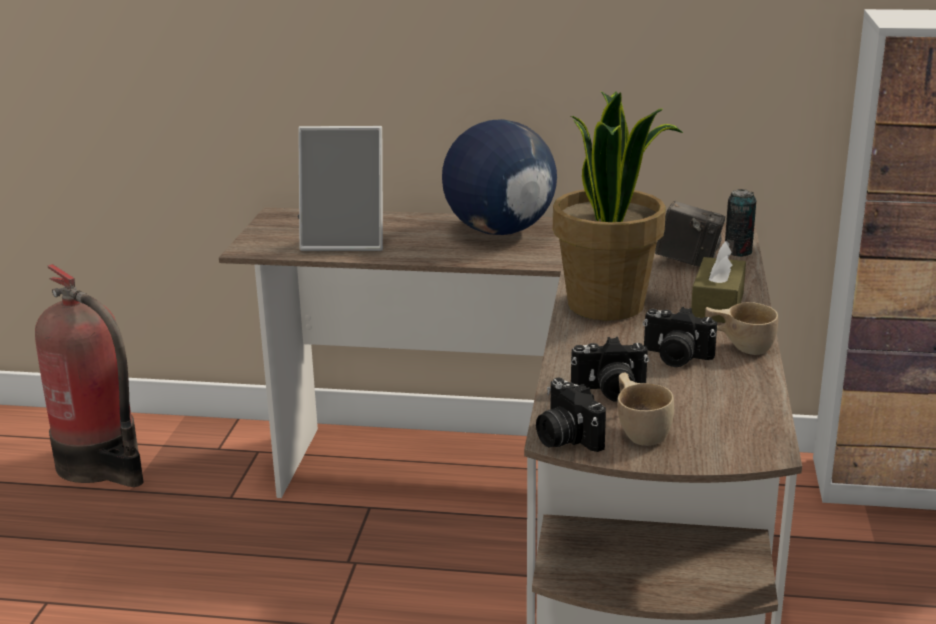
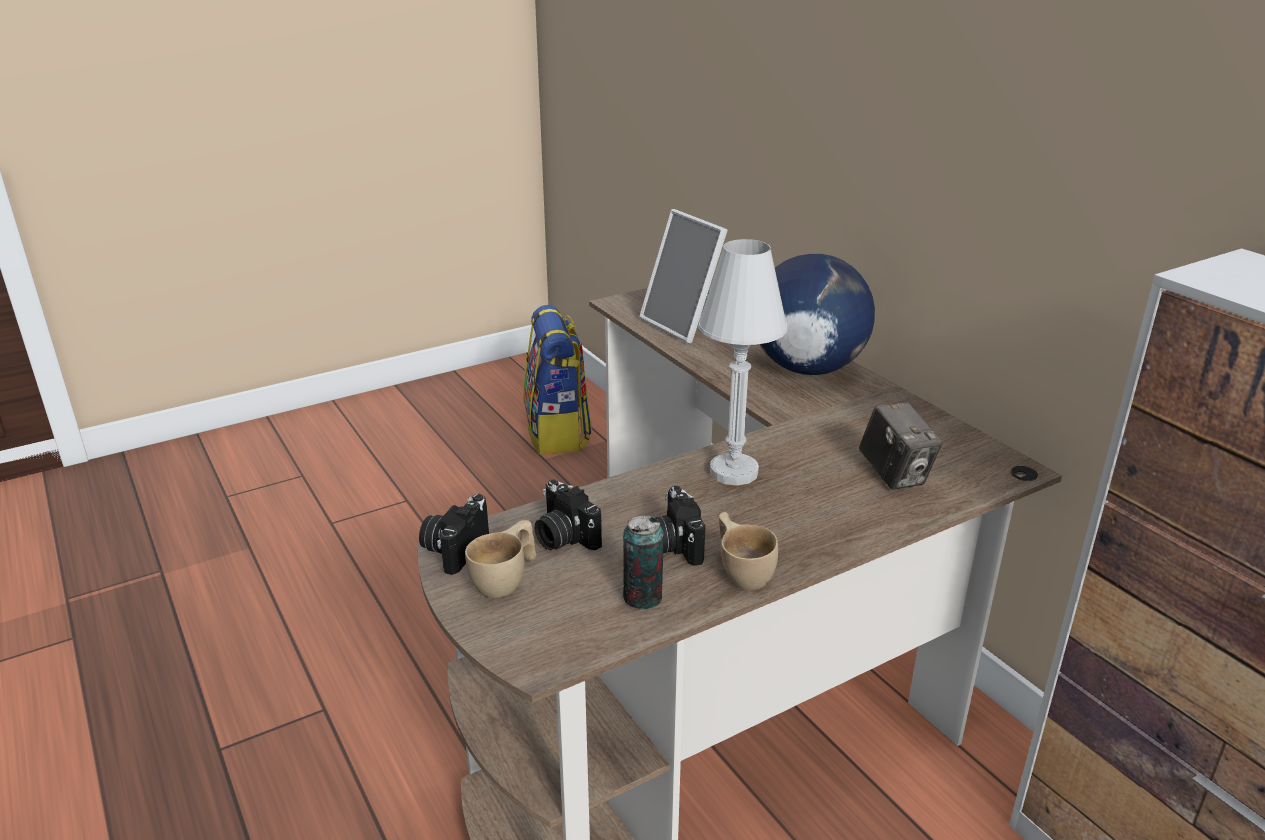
camera: 50 degrees right, 5 degrees up
(102, 464) = (558, 433): fire extinguisher -> backpack
(608, 305) = (734, 472): potted plant -> white table lamp
(717, 305) = (818, 526): brown tissue box -> none
(738, 252) = (968, 491): can -> can (642, 597)

